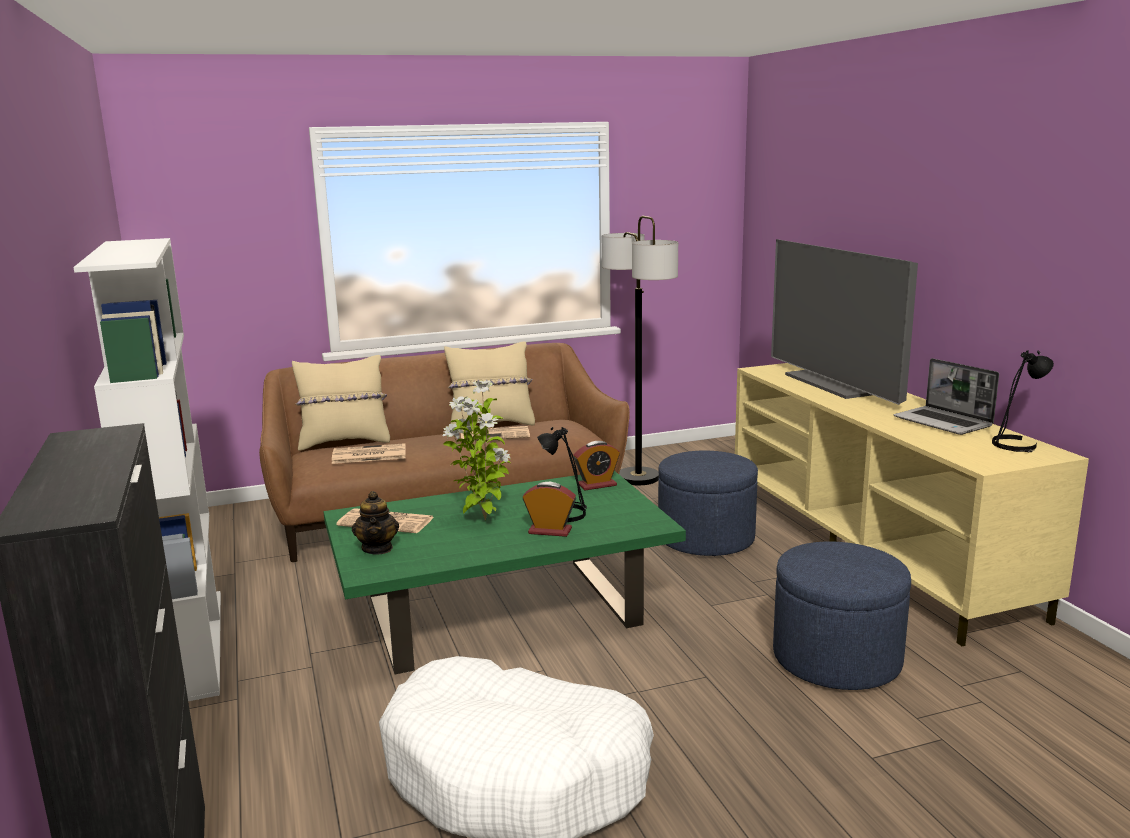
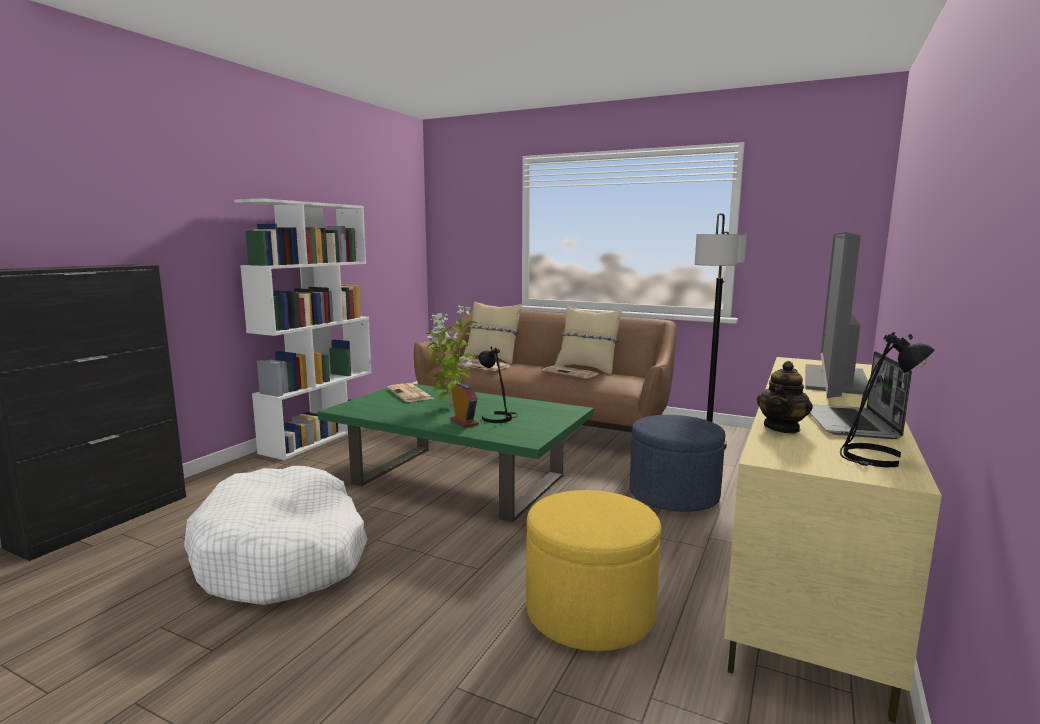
camera: 45 degrees right, 5 degrees down
(377, 548) = (374, 402): teapot -> teapot (782, 428)
(597, 485) = (558, 411): alarm clock -> none
(836, 658) = (590, 612): blue ottoman -> yellow ottoman

